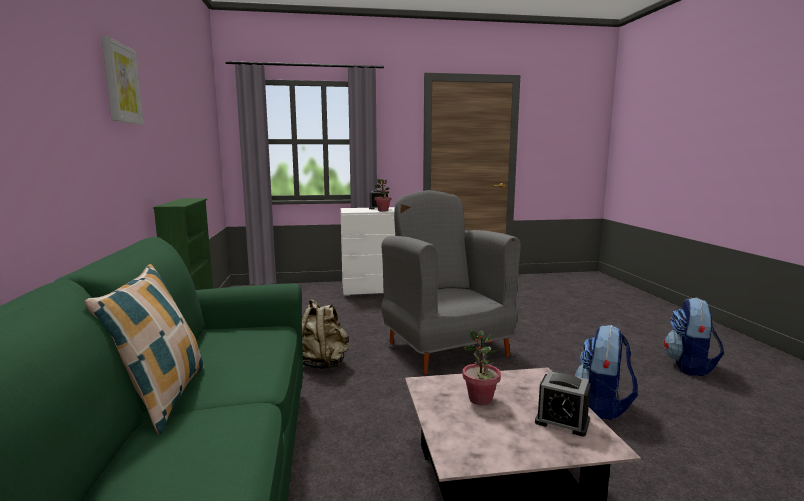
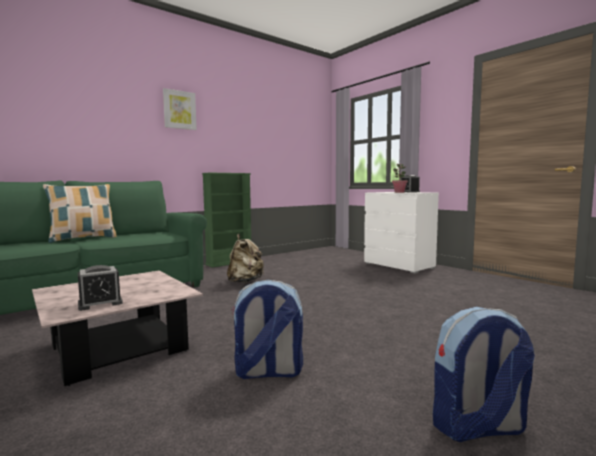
camera: 60 degrees right, 5 degrees down
(446, 348) = (315, 301): grey armchair -> none
(480, 399) = (131, 285): potted plant -> none
(562, 421) = (100, 303): alarm clock -> alarm clock turned 120 degrees counterclockwise

